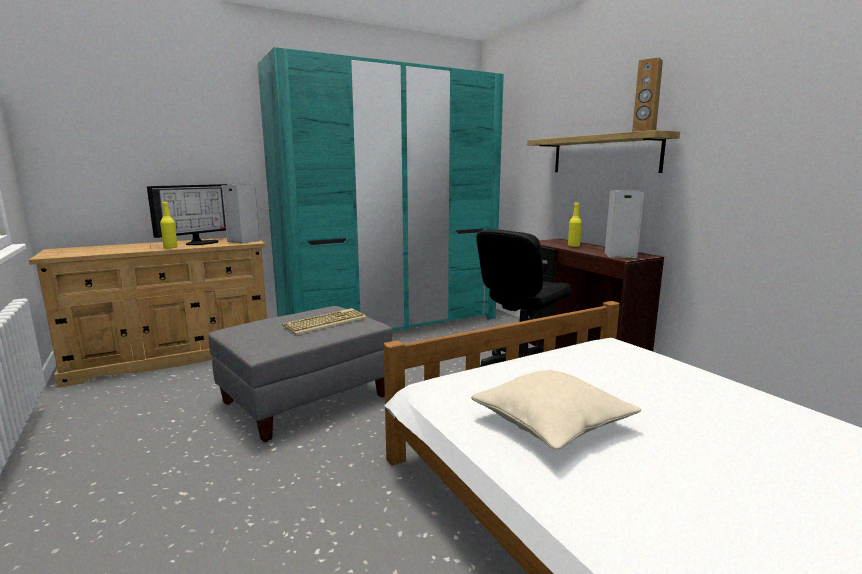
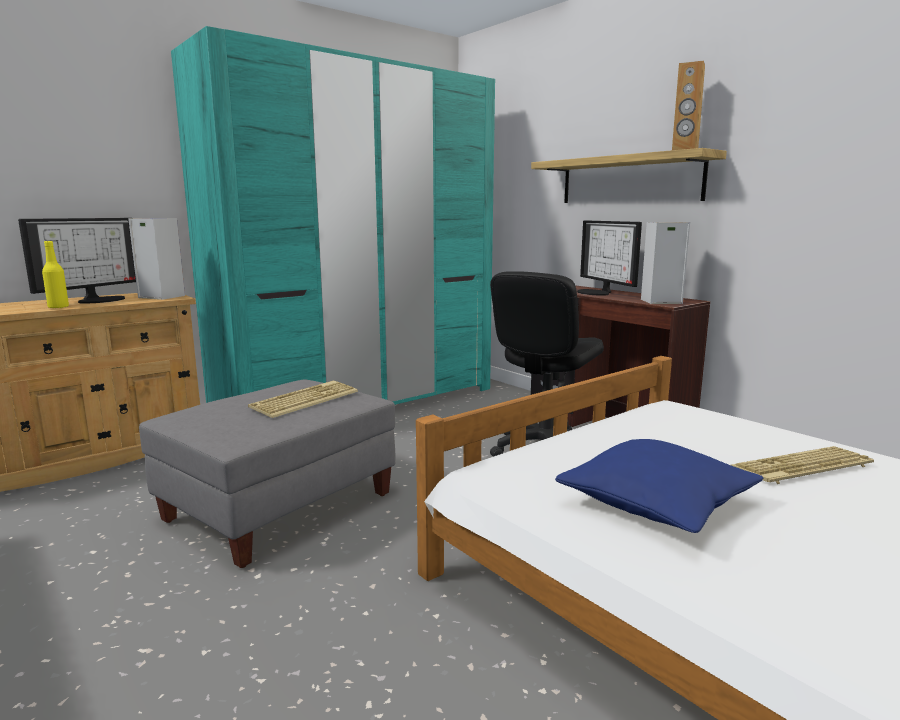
camera: 10 degrees left, 0 degrees up
(551, 423) = (656, 504): beige pillow -> blue pillow
(573, 246) = (597, 292): yellow bottle -> monitor
(695, 403) = (802, 467): none -> keyboard

